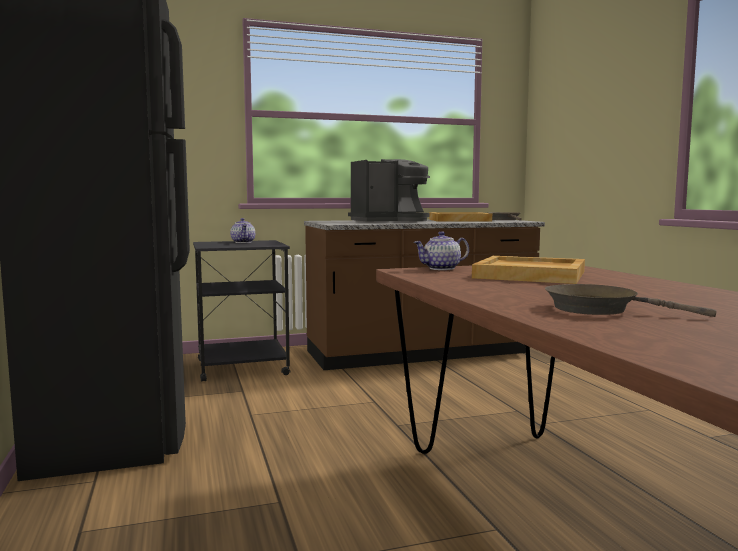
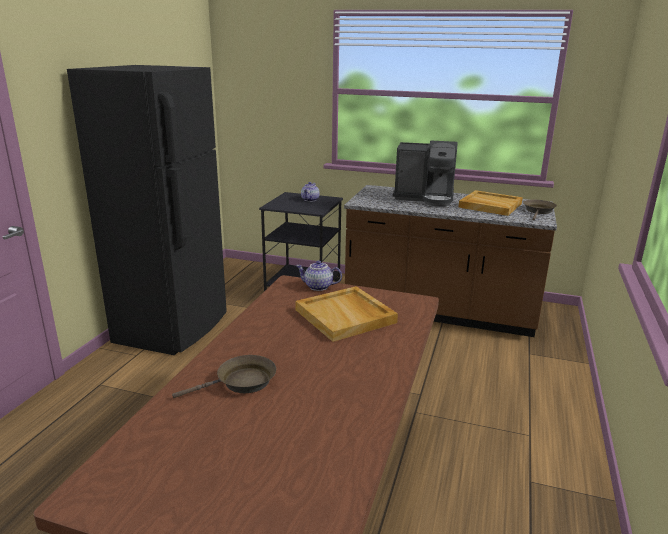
camera: 35 degrees right, 15 degrees up
(598, 309) = (241, 382): brown frying pan -> brown frying pan turned 90 degrees clockwise

